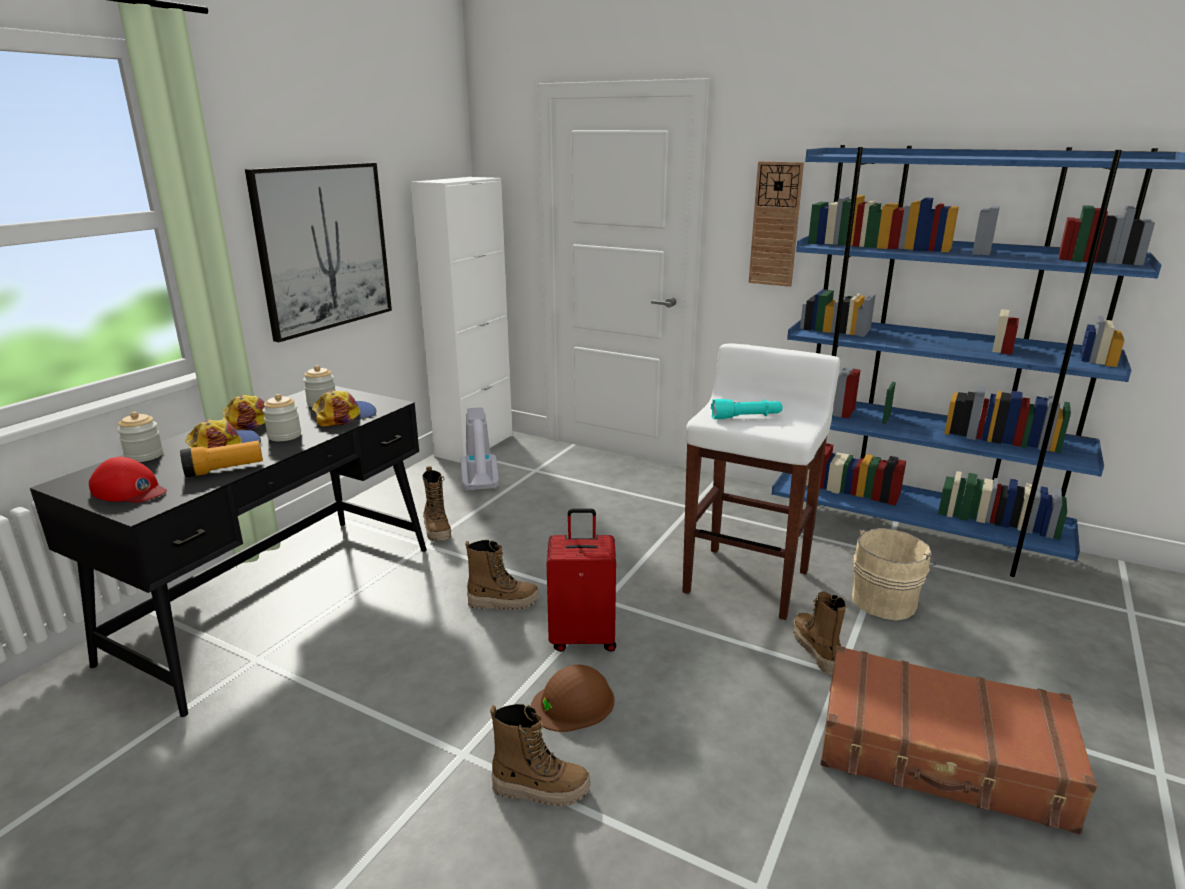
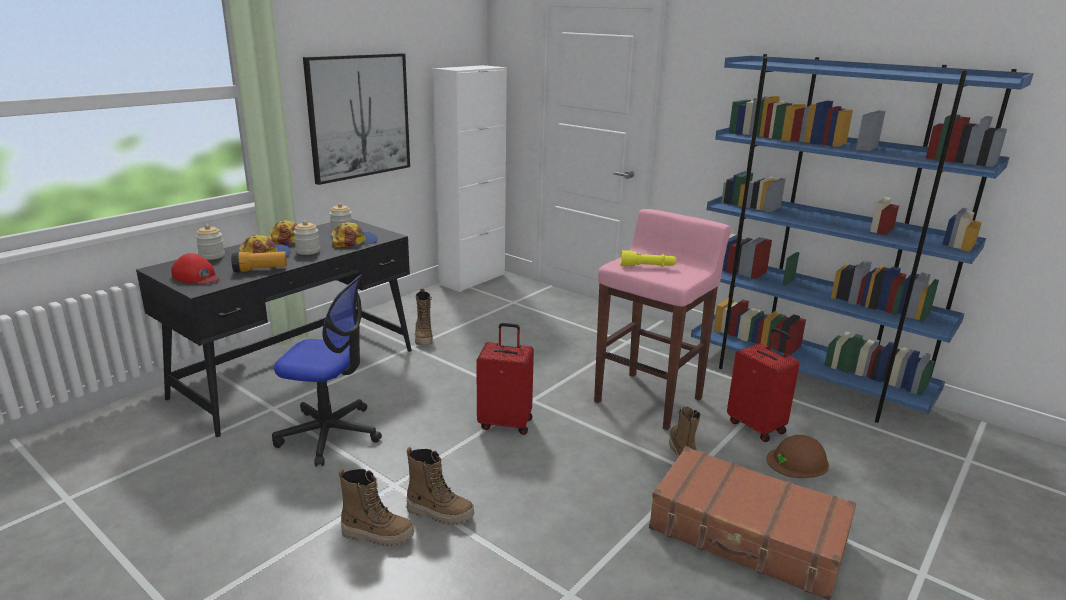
camera: 10 degrees right, 0 degrees up
(349, 688) = (330, 434): none -> office chair
(481, 490) = (466, 313): vacuum cleaner -> none
(503, 602) = (455, 392): boot -> boot (377, 535)
(573, 703) = (482, 464): brown hard hat -> brown hard hat (798, 461)
(746, 417) = (647, 266): turquoise flashlight -> yellow flashlight
(747, 581) = (649, 399): white stool -> pink stool
(775, 224) = (712, 116): wall clock -> none
(885, 600) = (757, 426): beige bucket -> red suitcase

